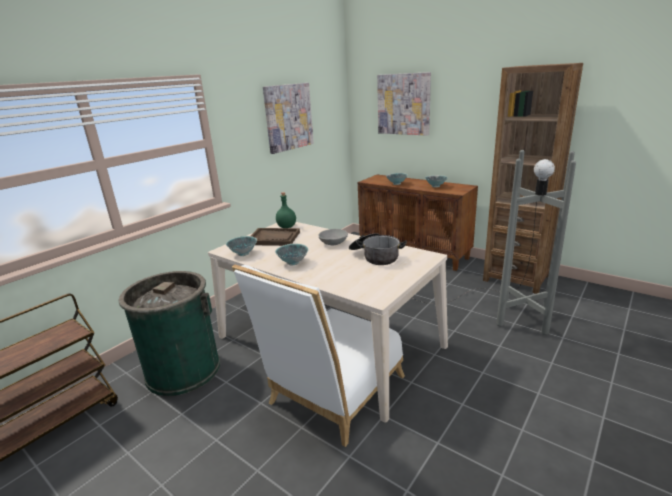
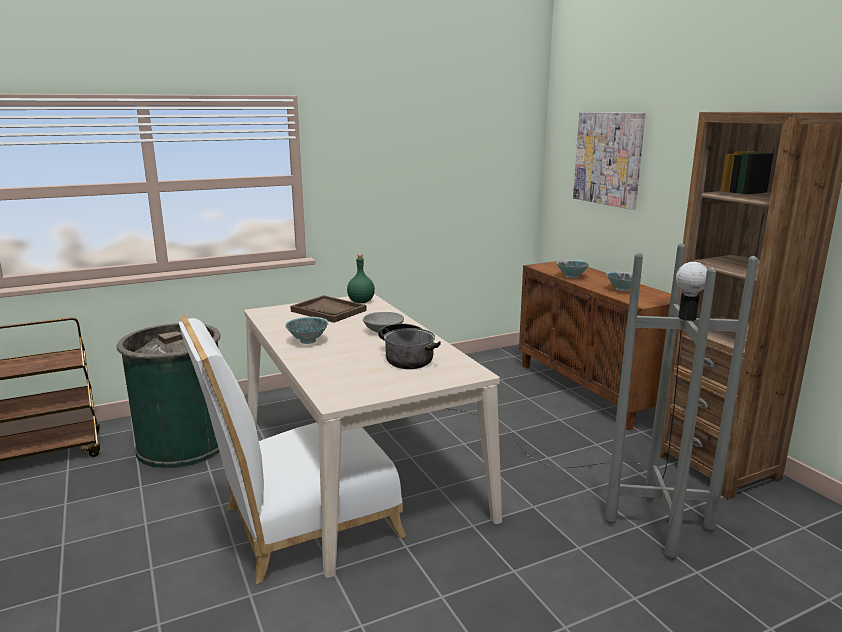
camera: 25 degrees right, 5 degrees down
(243, 254) = (273, 320): bowl -> none
(288, 117) = (429, 160): picture -> none

